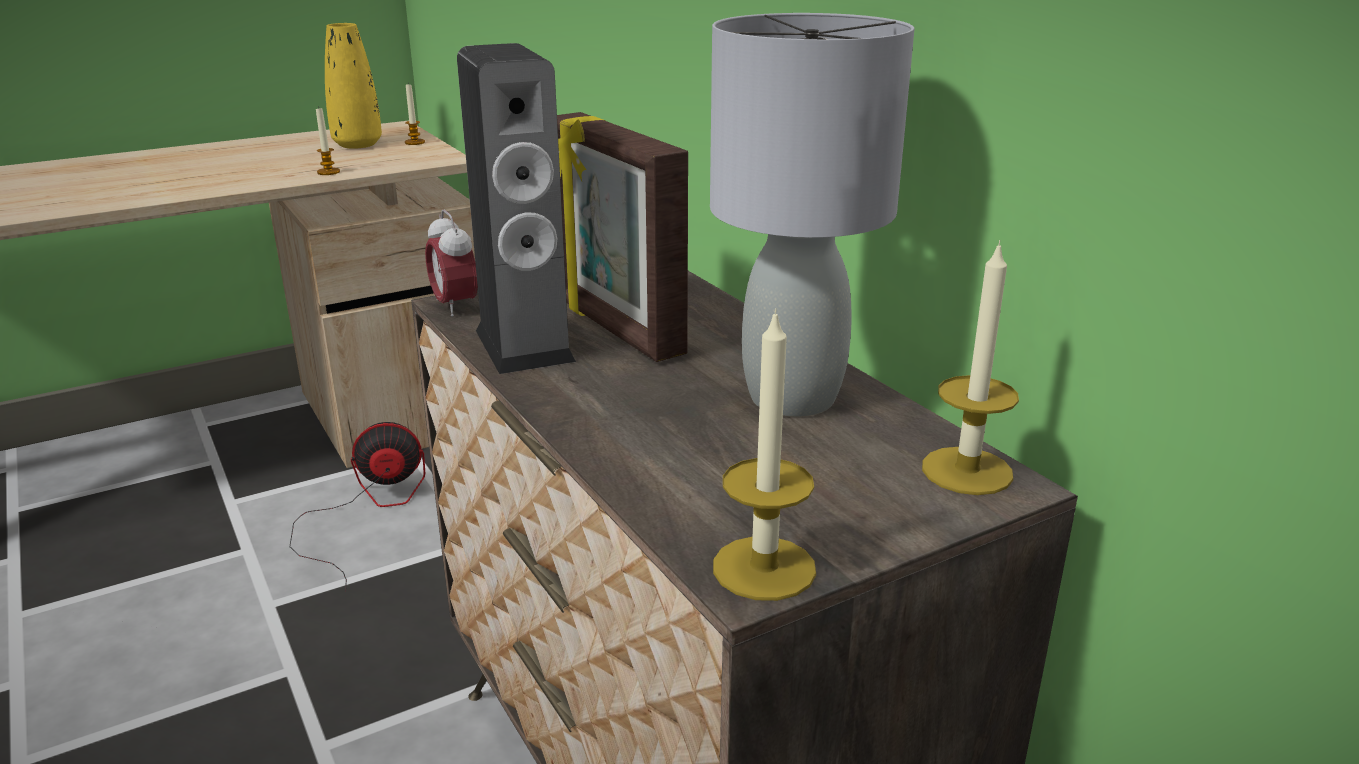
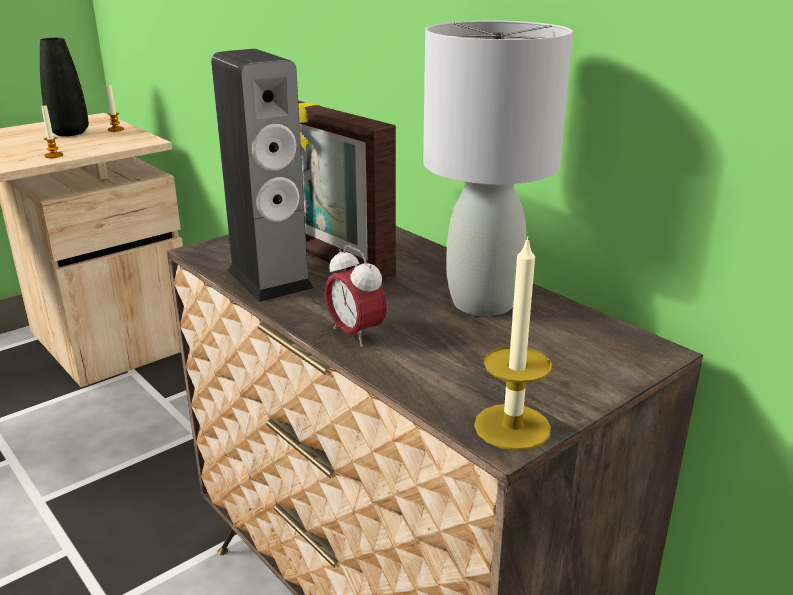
camera: 10 degrees left, 0 degrees up
(357, 144) = (69, 133): yellow vase -> black vase
(367, 510) = (105, 418): fan -> none
(455, 306) = (203, 253): alarm clock -> alarm clock (355, 334)
(967, 471) = (624, 344): candle -> none

